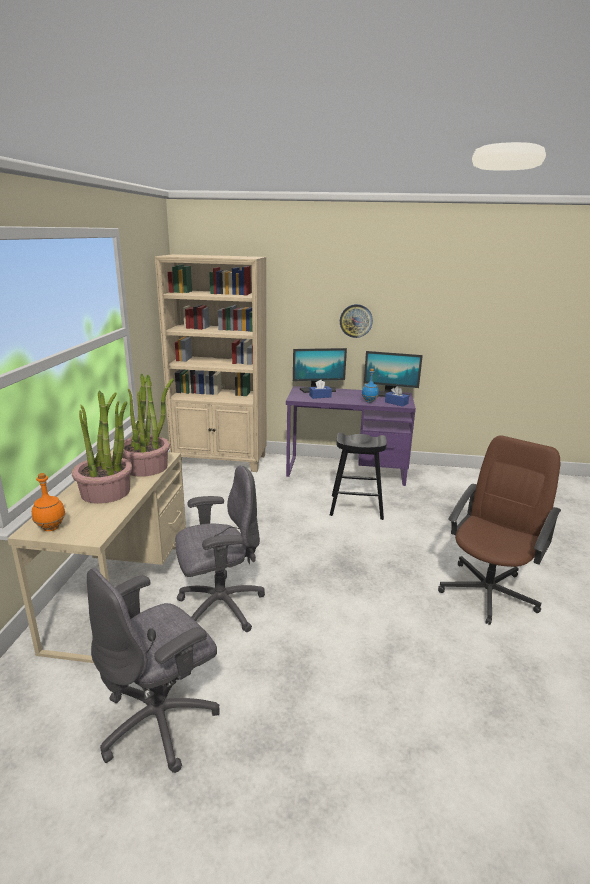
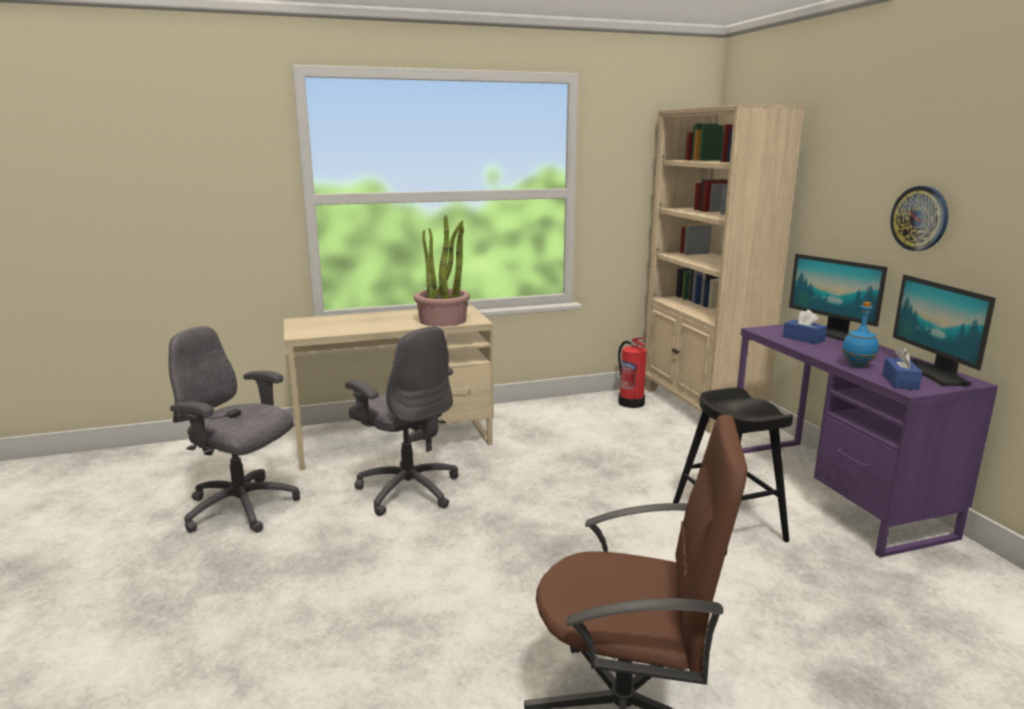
camera: 65 degrees right, 5 degrees down
(51, 528) = (304, 323): orange bottle -> none
(106, 492) = (378, 321): potted plant -> none
(187, 477) = (631, 402): none -> fire extinguisher

